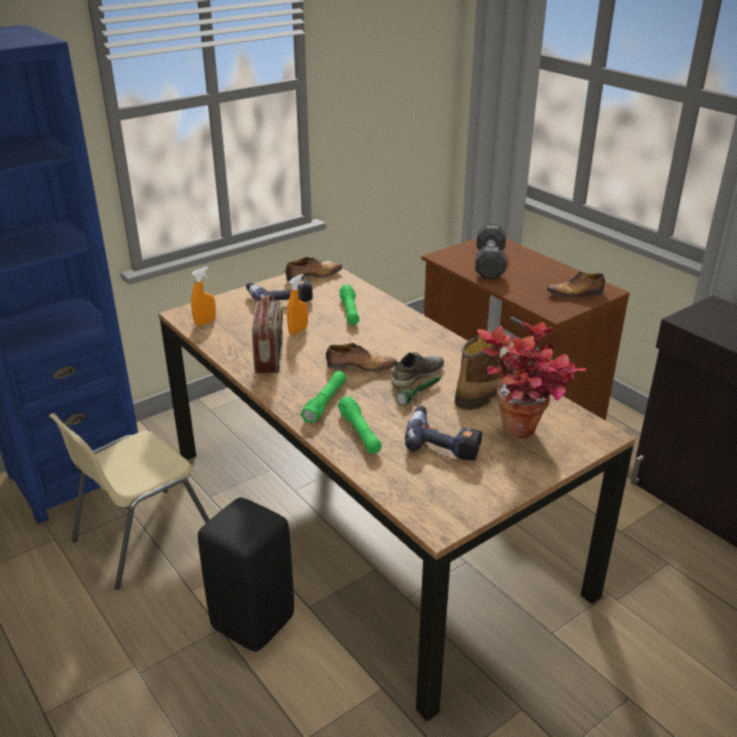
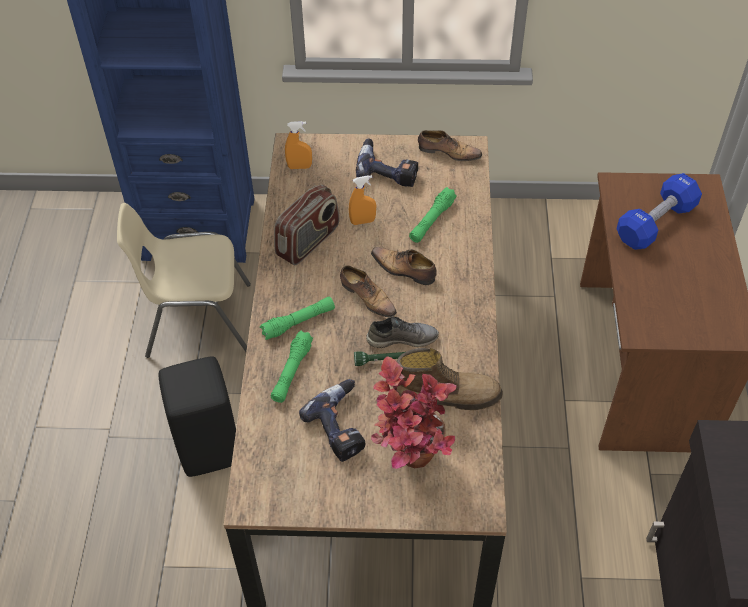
camera: 40 degrees right, 20 degrees up
(489, 264) = (655, 223): black dumbbell -> blue dumbbell
(576, 293) = (697, 319): shoe -> shoe (404, 270)

